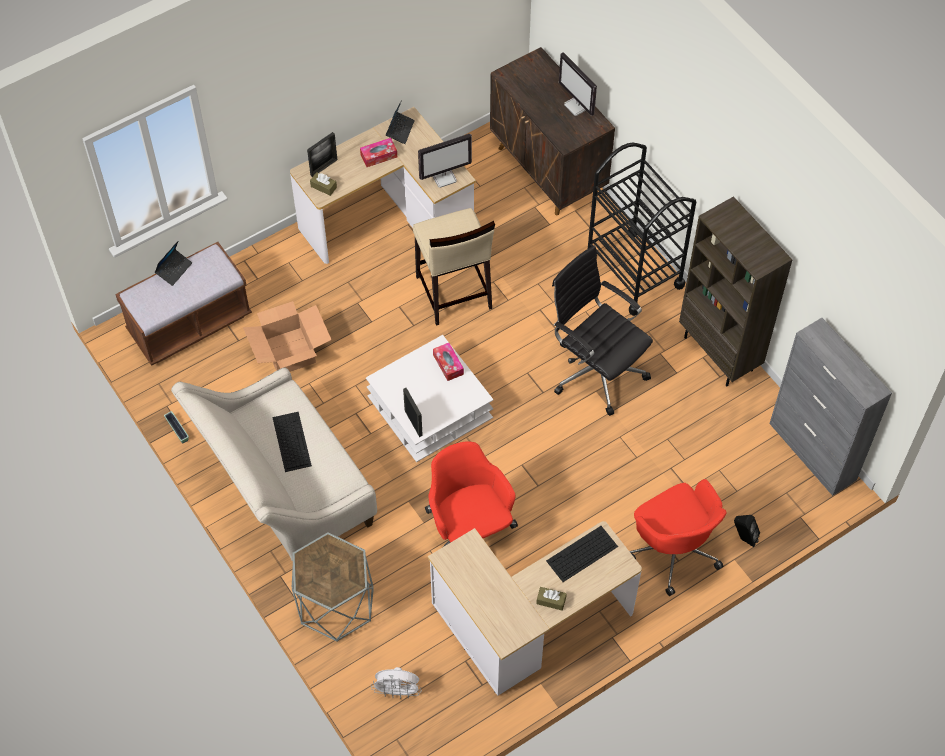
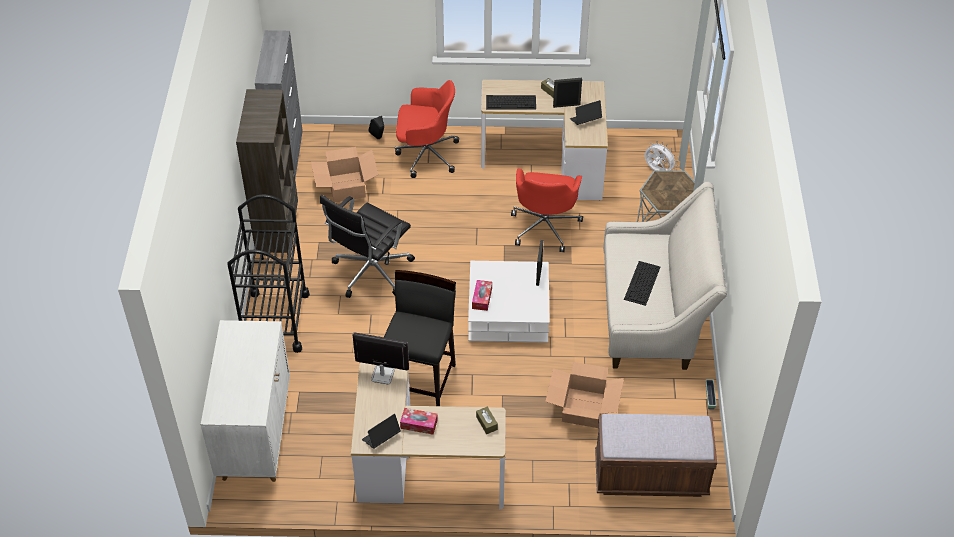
camera: 145 degrees left, 10 degrees down
(174, 269) = (655, 450): laptop -> laptop (585, 120)
(324, 167) = (473, 440): picture frame -> picture frame (566, 105)
(453, 293) = (422, 381): beige stool -> black stool
(548, 170) = (255, 436): brown cabinet -> white cabinet
(577, 106) = (228, 353): monitor -> none
(596, 370) = (370, 272): black office chair -> black office chair turned 45 degrees clockwise
(673, 549) = (426, 154): red office chair -> red office chair turned 90 degrees clockwise
(714, 452) = (346, 187): none -> cardboard box

